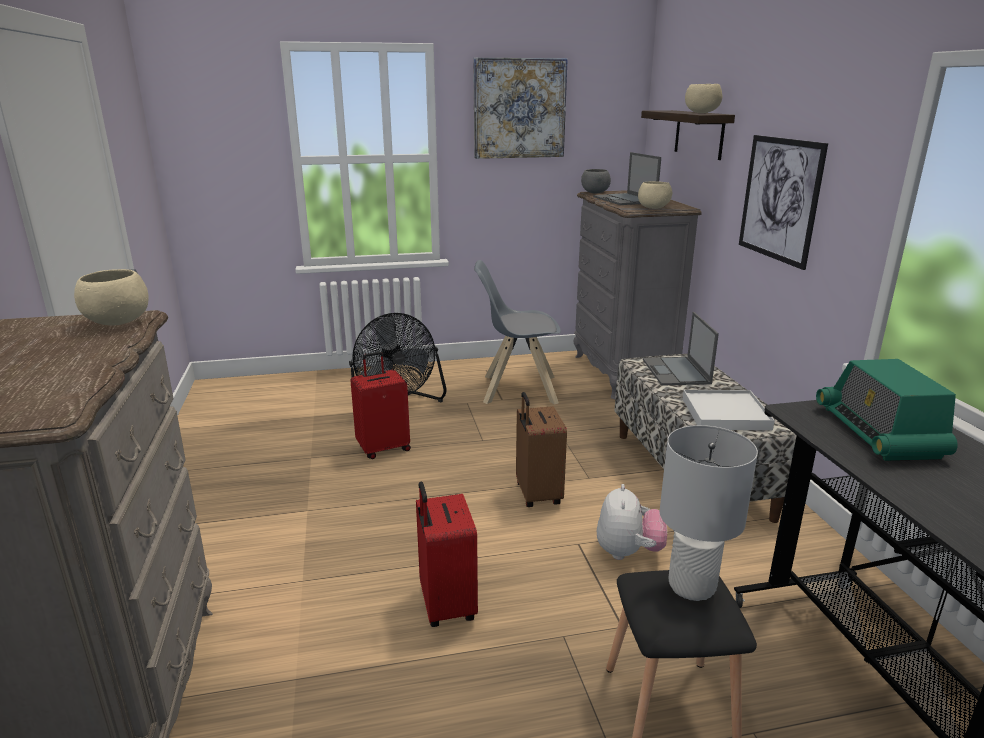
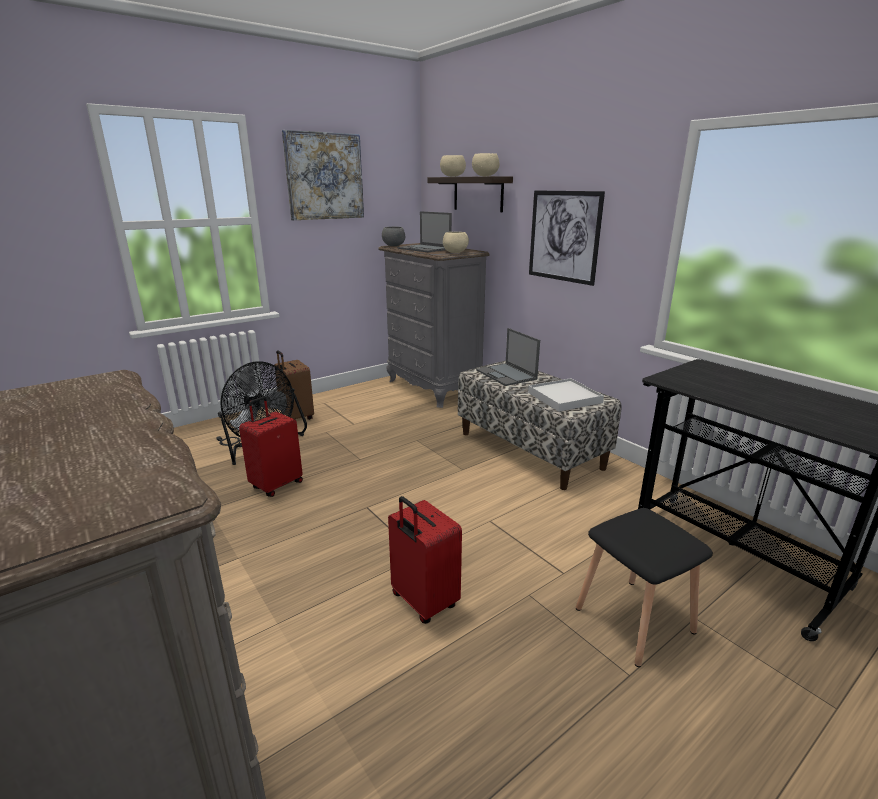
camera: 25 degrees left, 0 degrees up
(118, 322) = (93, 387): beige bowl -> beige bowl (452, 176)
(517, 390) = (360, 414): grey chair -> none
(536, 495) = (433, 492): brown suitcase -> brown suitcase (296, 417)
(628, 552) = (529, 517): plush toy -> none
(692, 589) = (650, 524): grey table lamp -> none
(878, 432) = (724, 383): radio -> none

